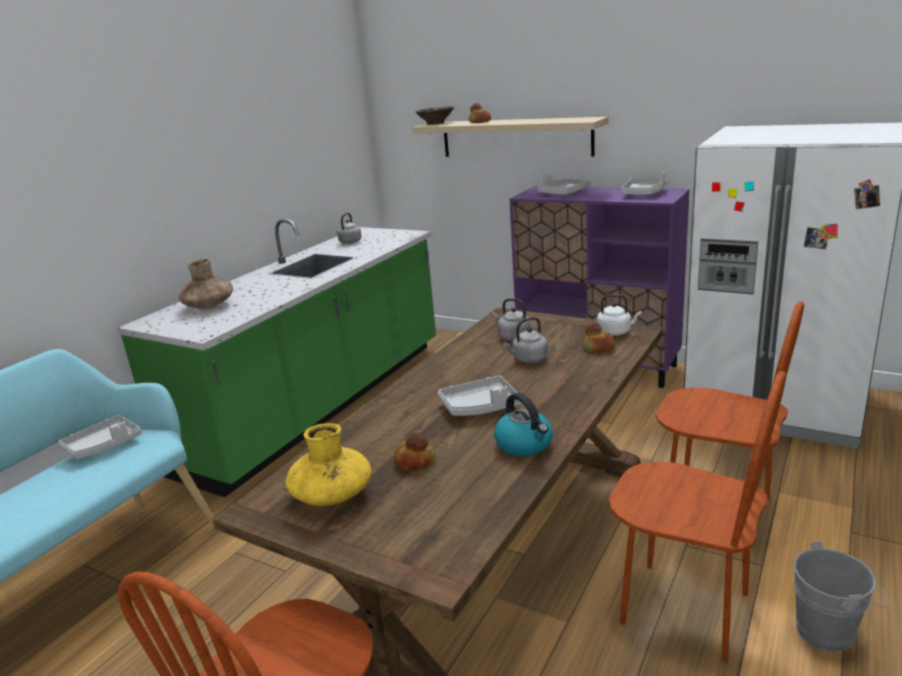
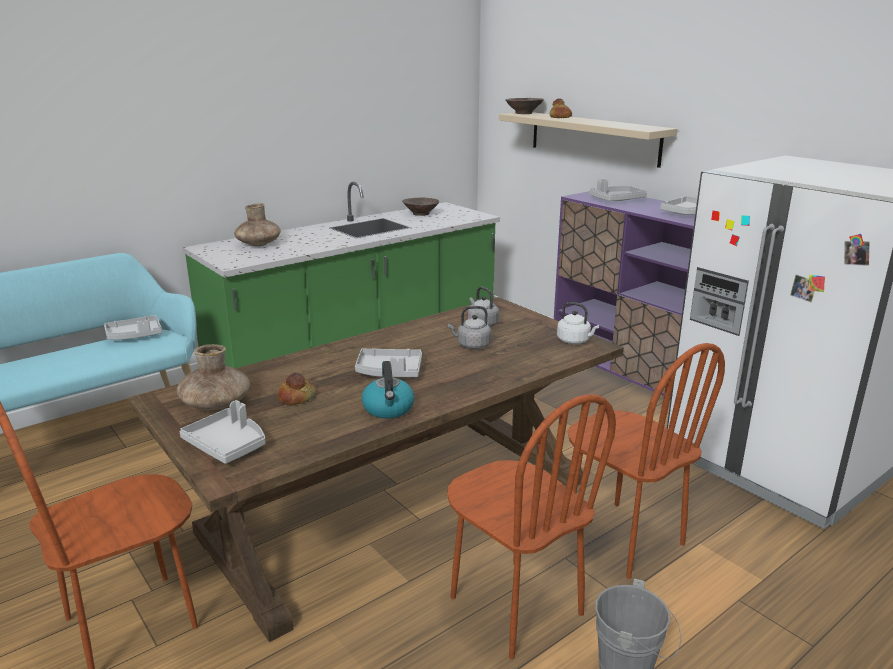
camera: 20 degrees right, 0 degrees up
(332, 495) = (216, 404): yellow vase -> brown vase
(349, 242) = (421, 214): grey kettle -> brown bowl
(399, 536) = (228, 445): none -> grey tray
(598, 347) = (543, 350): bread -> none

